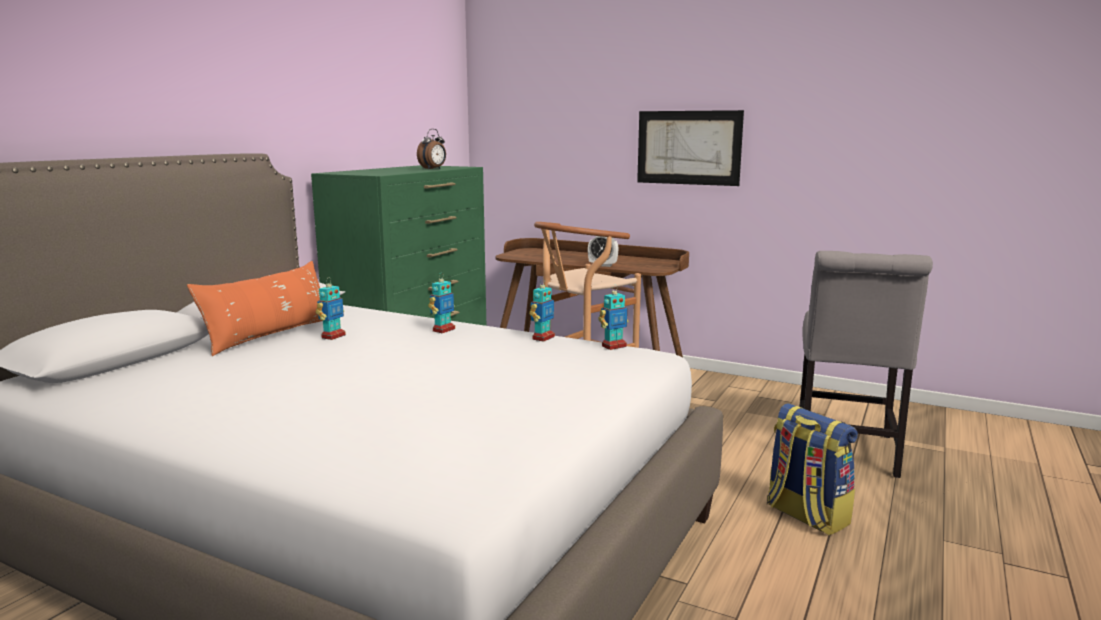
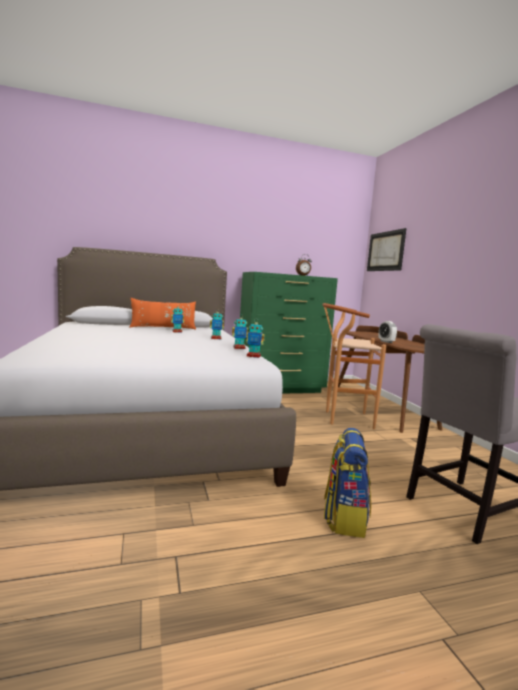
camera: 45 degrees right, 5 degrees down
(688, 147) = (466, 270): picture -> picture (385, 251)

